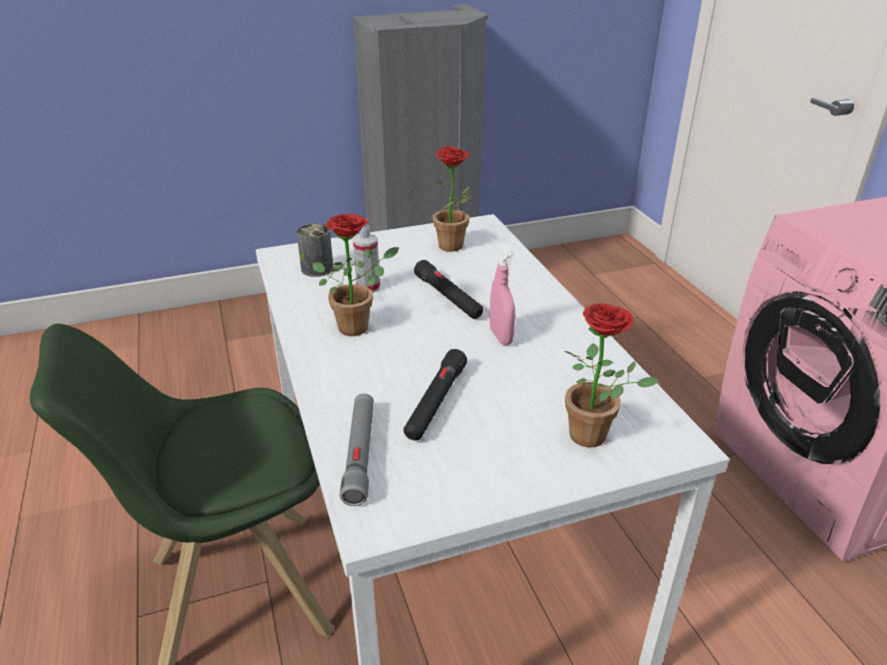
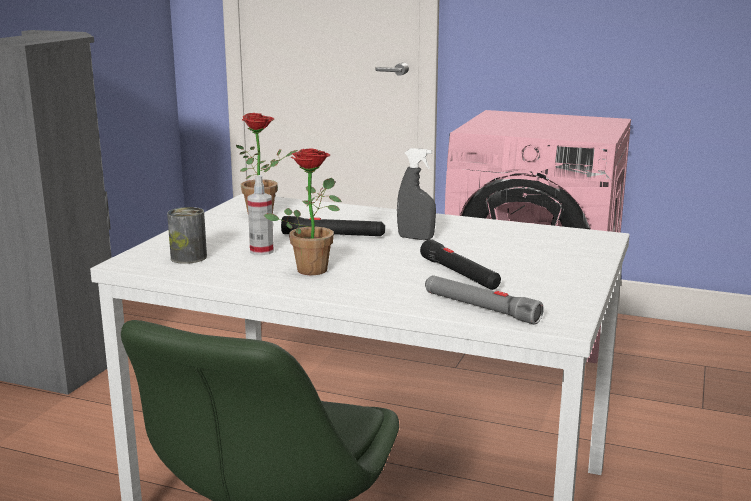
camera: 50 degrees left, 15 degrees down
(501, 336) = (415, 238): pink spray bottle -> grey spray bottle
(595, 437) = (566, 250): potted plant -> none

